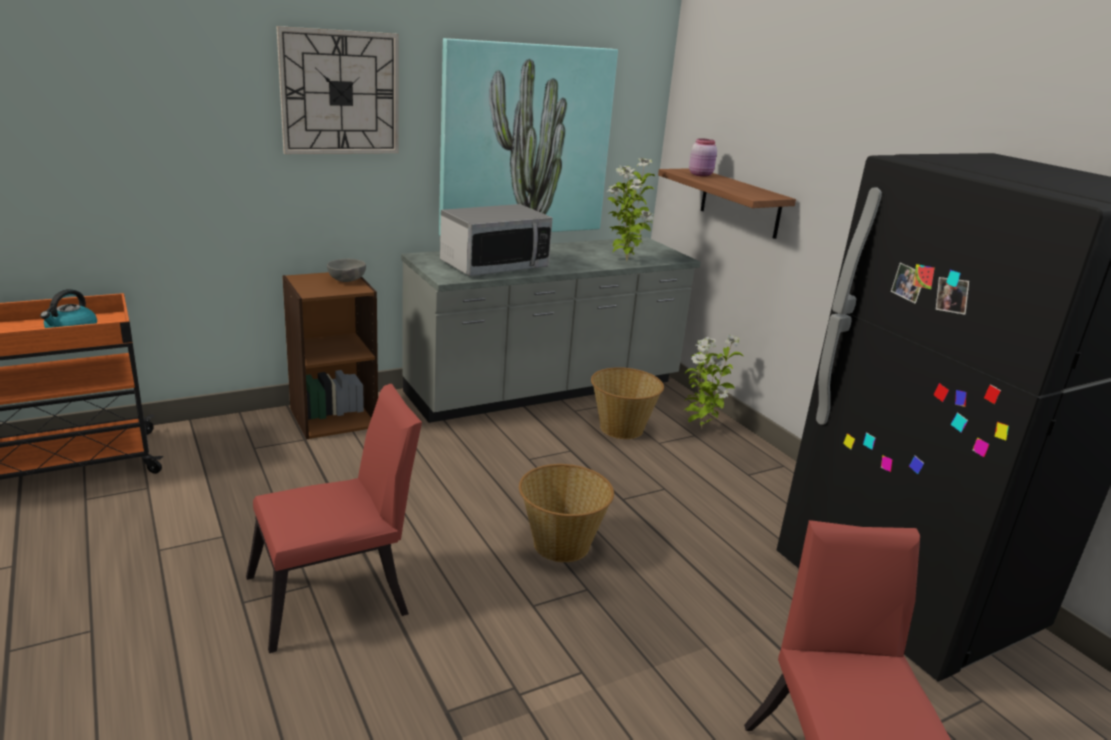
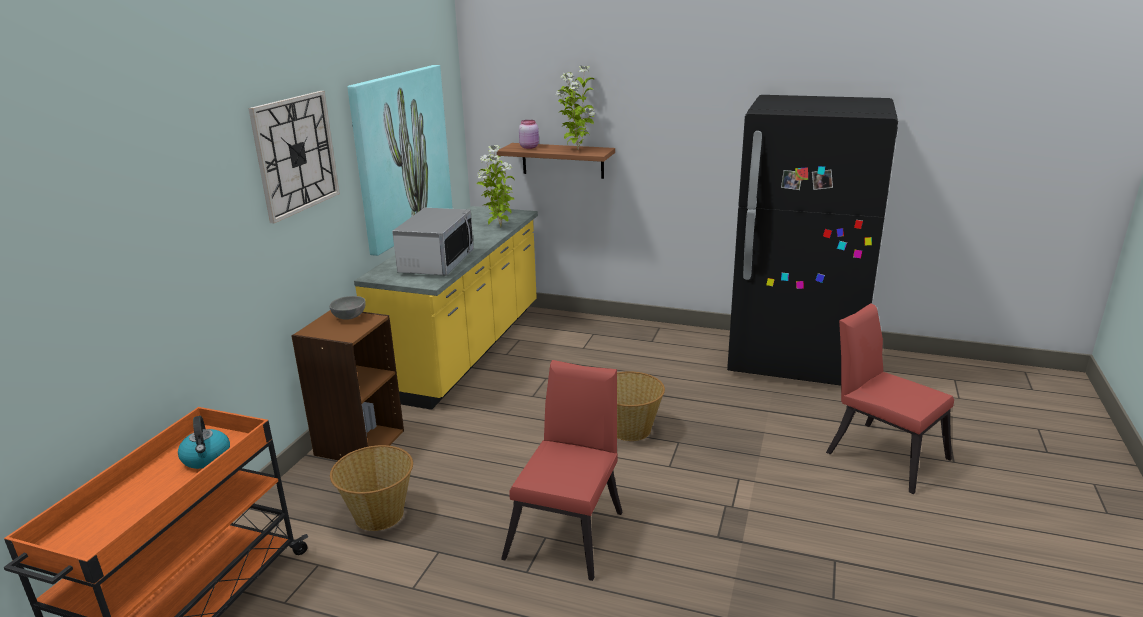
camera: 40 degrees left, 0 degrees up
(545, 389) = (465, 350): grey counter -> yellow counter
(621, 428) = (550, 350): basket -> basket (378, 514)
(700, 428) = (589, 328): potted plant -> potted plant (576, 150)

